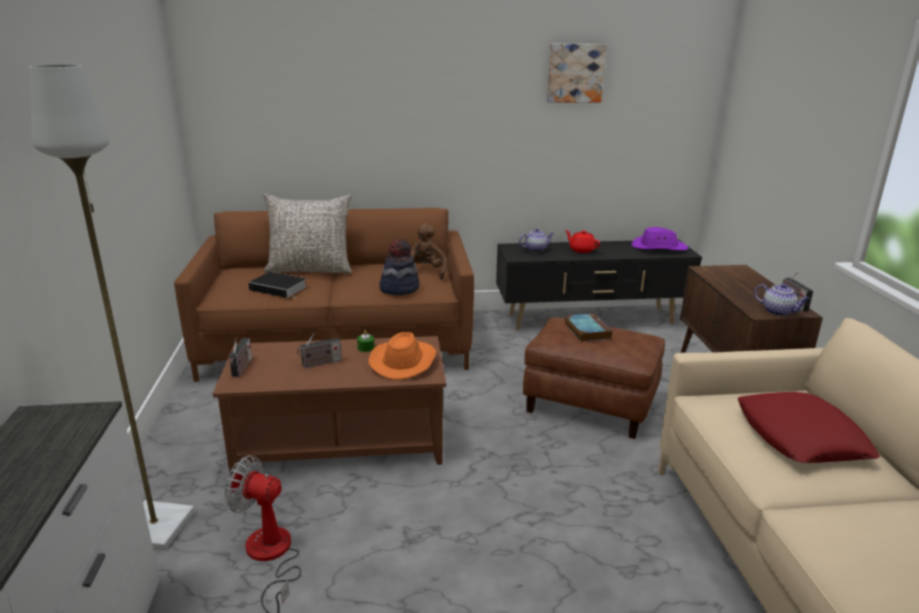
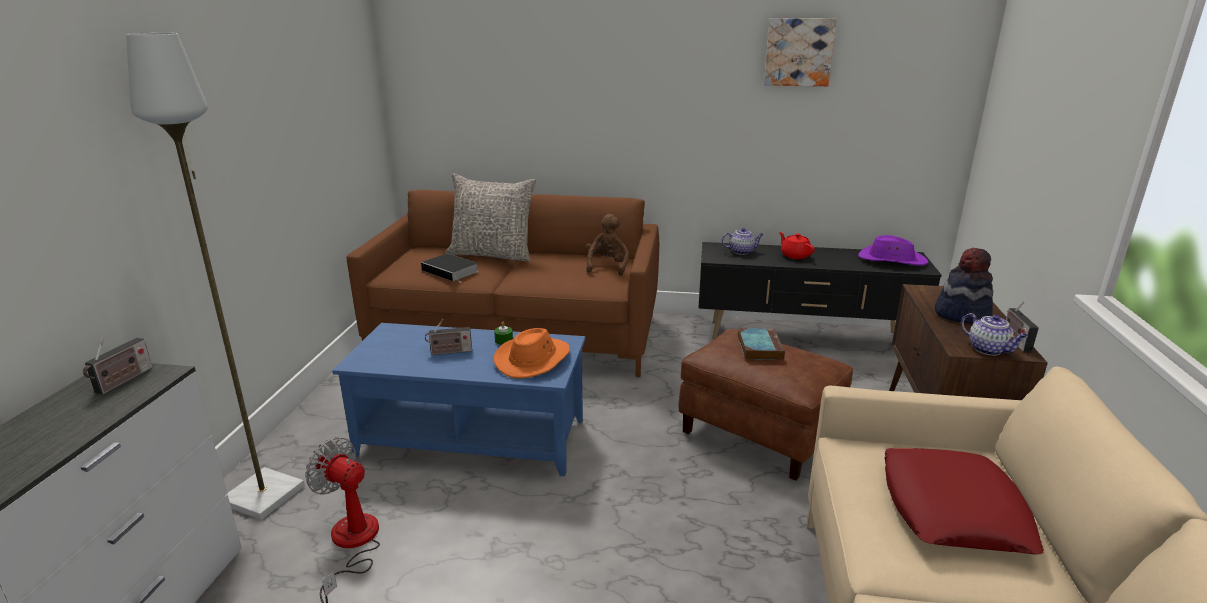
camera: 15 degrees right, 0 degrees up
(242, 368) = (373, 348): radio -> radio (122, 381)
(340, 441) = (473, 436): brown coffee table -> blue coffee table
(399, 288) = (570, 281): hat -> hat (961, 314)

